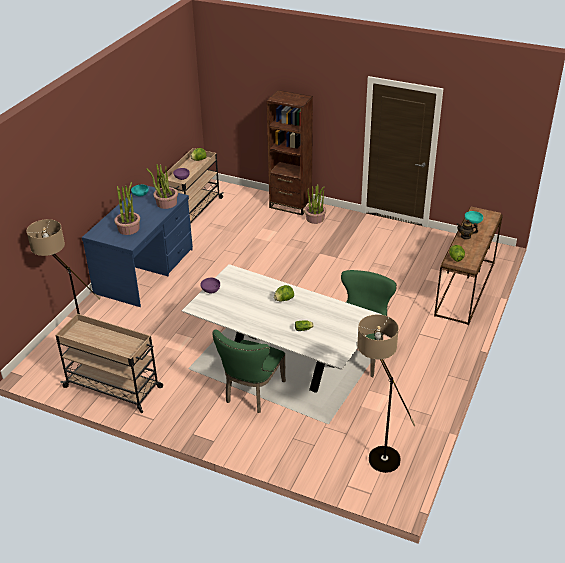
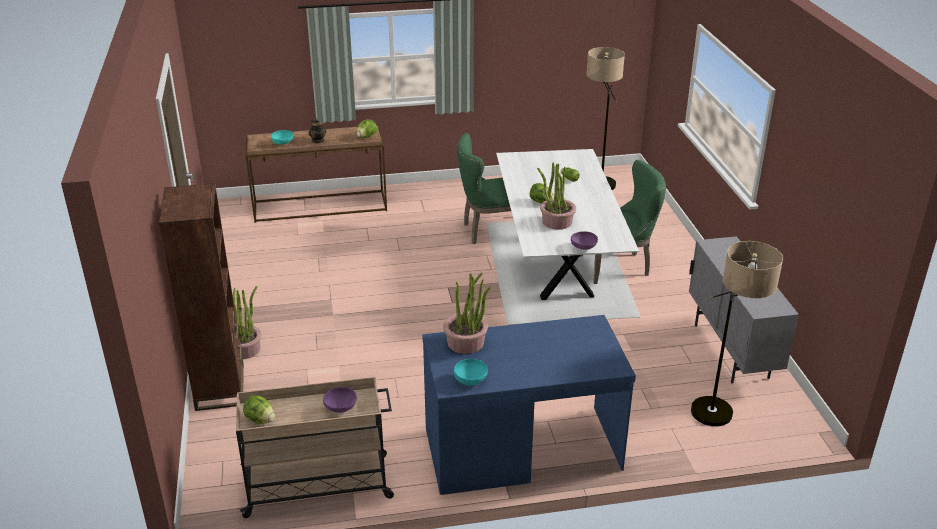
camera: 125 degrees left, 5 degrees down
(114, 387) = (731, 351): beige cart -> grey cabinet
(128, 228) = (565, 343): potted plant -> potted plant (556, 222)

